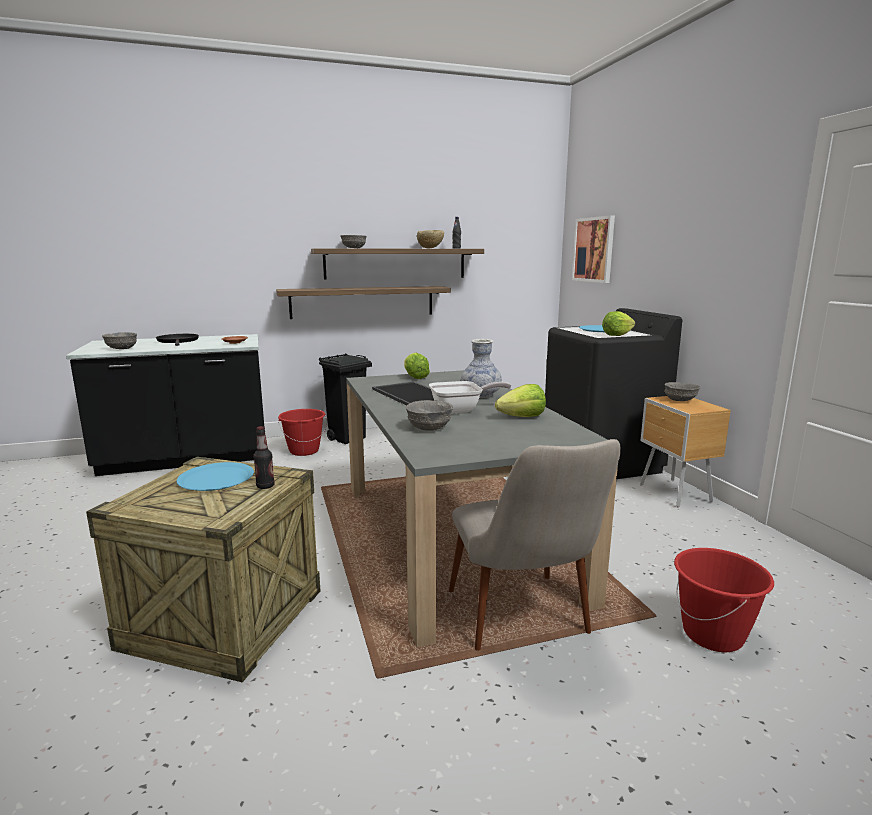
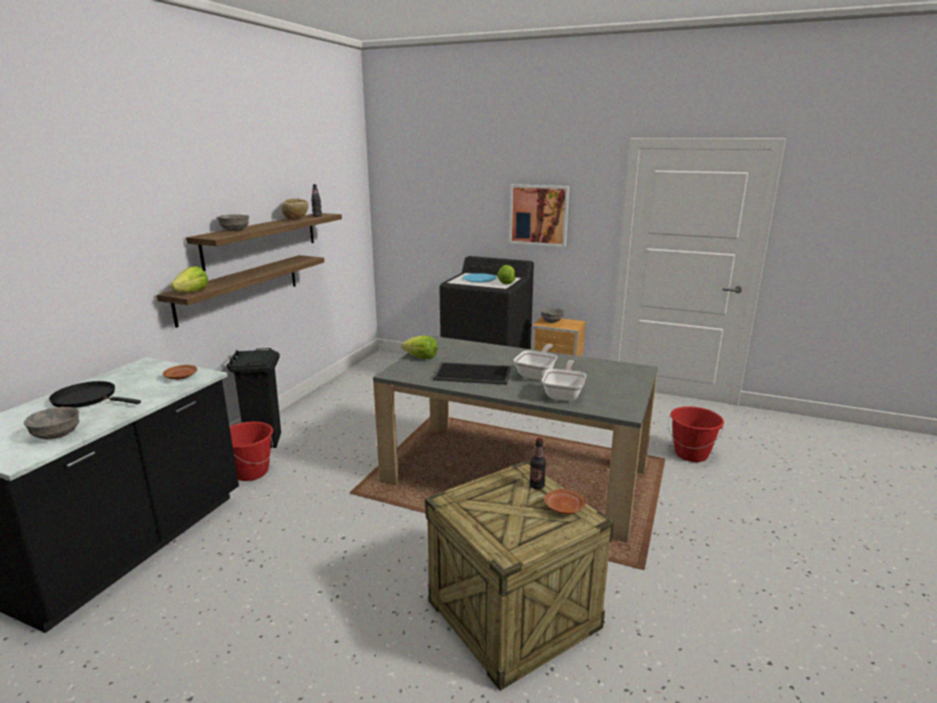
camera: 50 degrees left, 5 degrees up
(216, 478) = (496, 501): blue plate -> none
(230, 505) = (563, 507): none -> brown plate
(430, 427) = (564, 394): grey bowl -> frying pan
(480, 395) = (509, 358): vase -> none
(522, 417) = (578, 366): lettuce -> lettuce (192, 292)
(525, 626) = (638, 498): beige chair -> none
(593, 249) = (418, 206): picture -> picture (538, 215)

